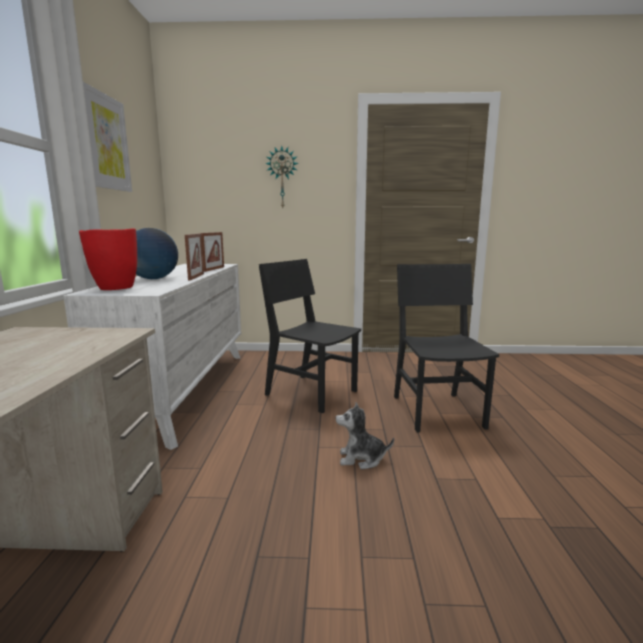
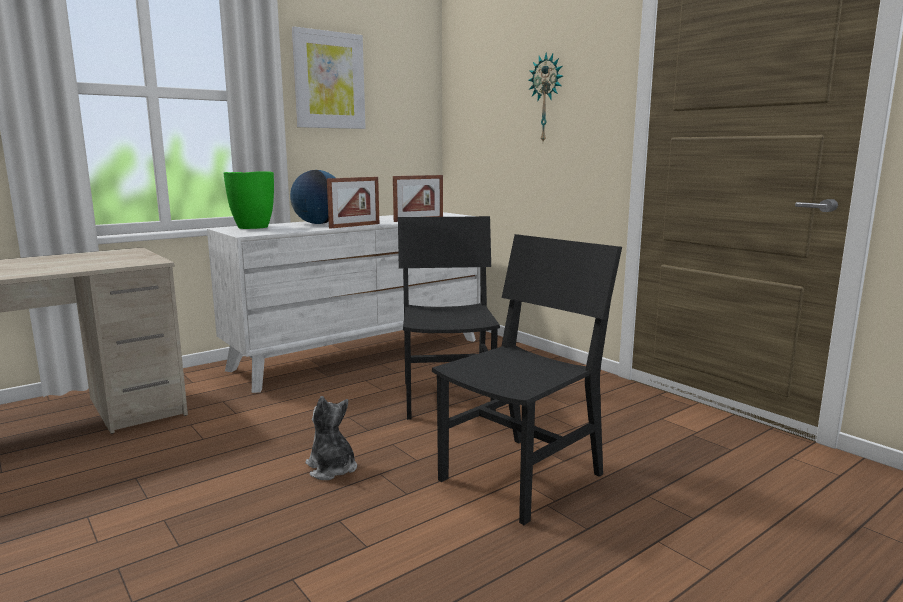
camera: 50 degrees right, 0 degrees up
(115, 288) = (252, 228): red vase -> green vase

